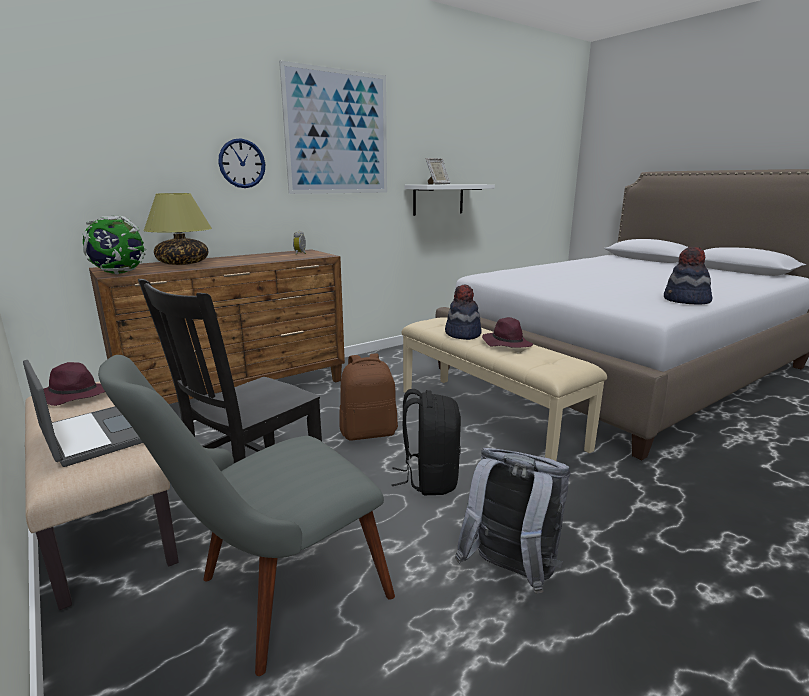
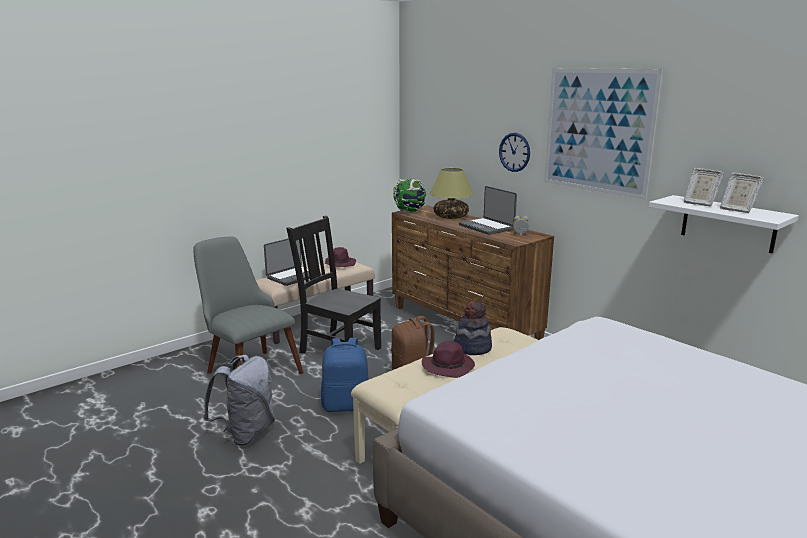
camera: 85 degrees right, 0 degrees up
(254, 258) = (487, 227): none -> laptop
(429, 479) = (346, 405): black backpack -> blue backpack
(458, 184) = (737, 210): none -> picture frame
(686, 301) = (506, 431): hat -> none

